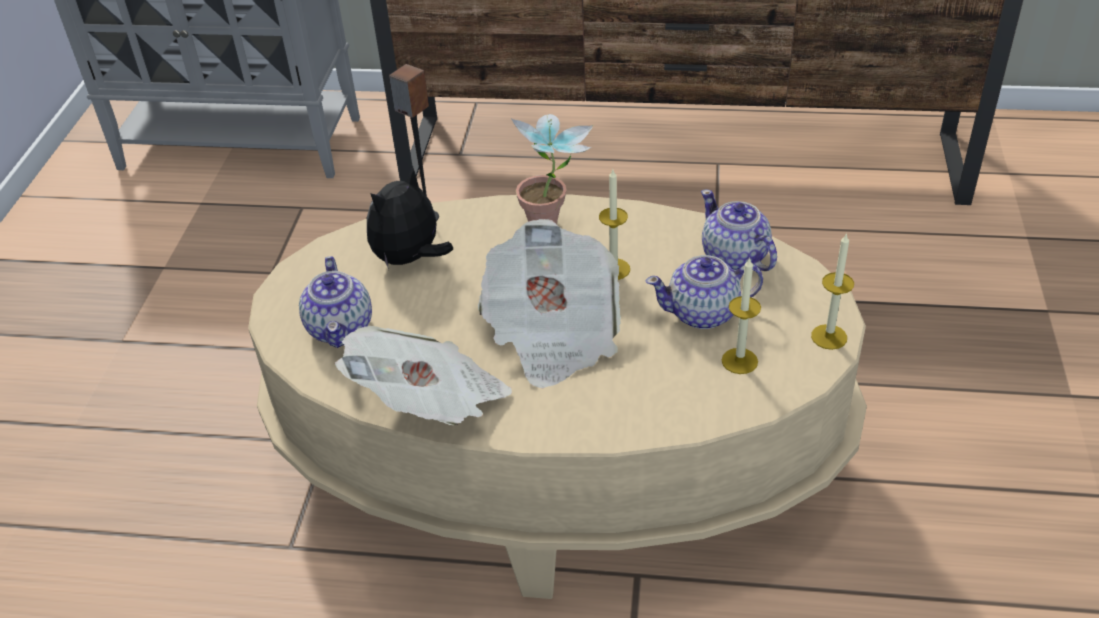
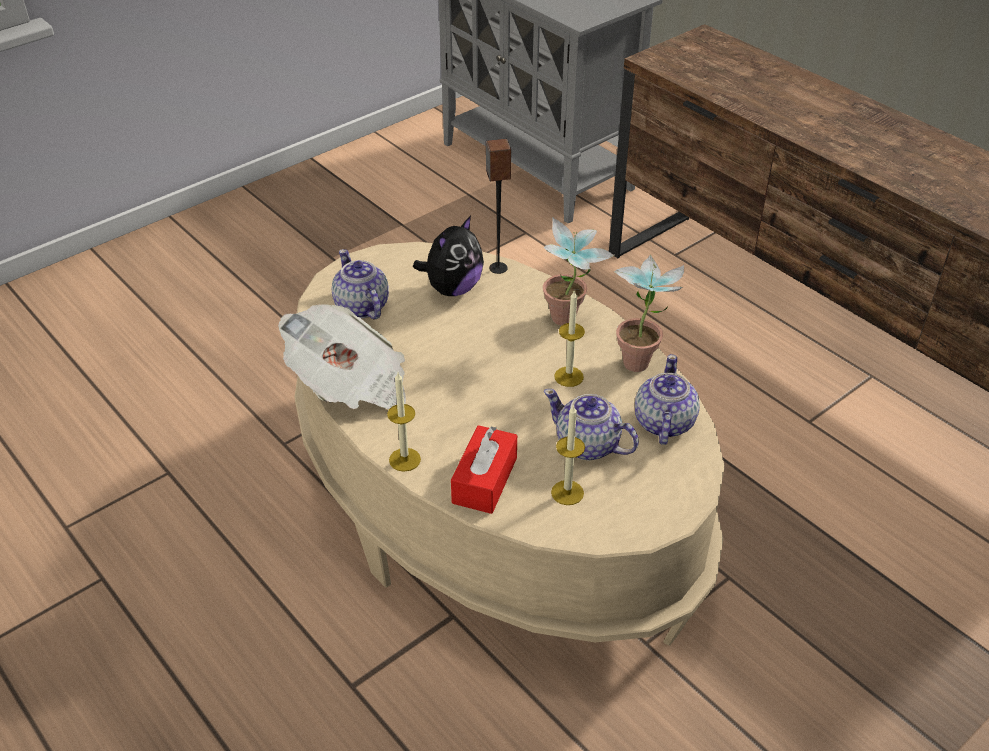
camera: 40 degrees right, 0 degrees up
(341, 328) = (360, 306): teapot -> teapot turned 120 degrees clockwise
(410, 259) = (452, 288): plush toy -> plush toy turned 135 degrees clockwise
(552, 333) = (474, 392): newspaper -> none
(650, 218) = (641, 358): none -> potted plant
(663, 399) = (484, 480): none -> red tissue box
(829, 337) = (652, 521): candle -> candle (404, 459)

